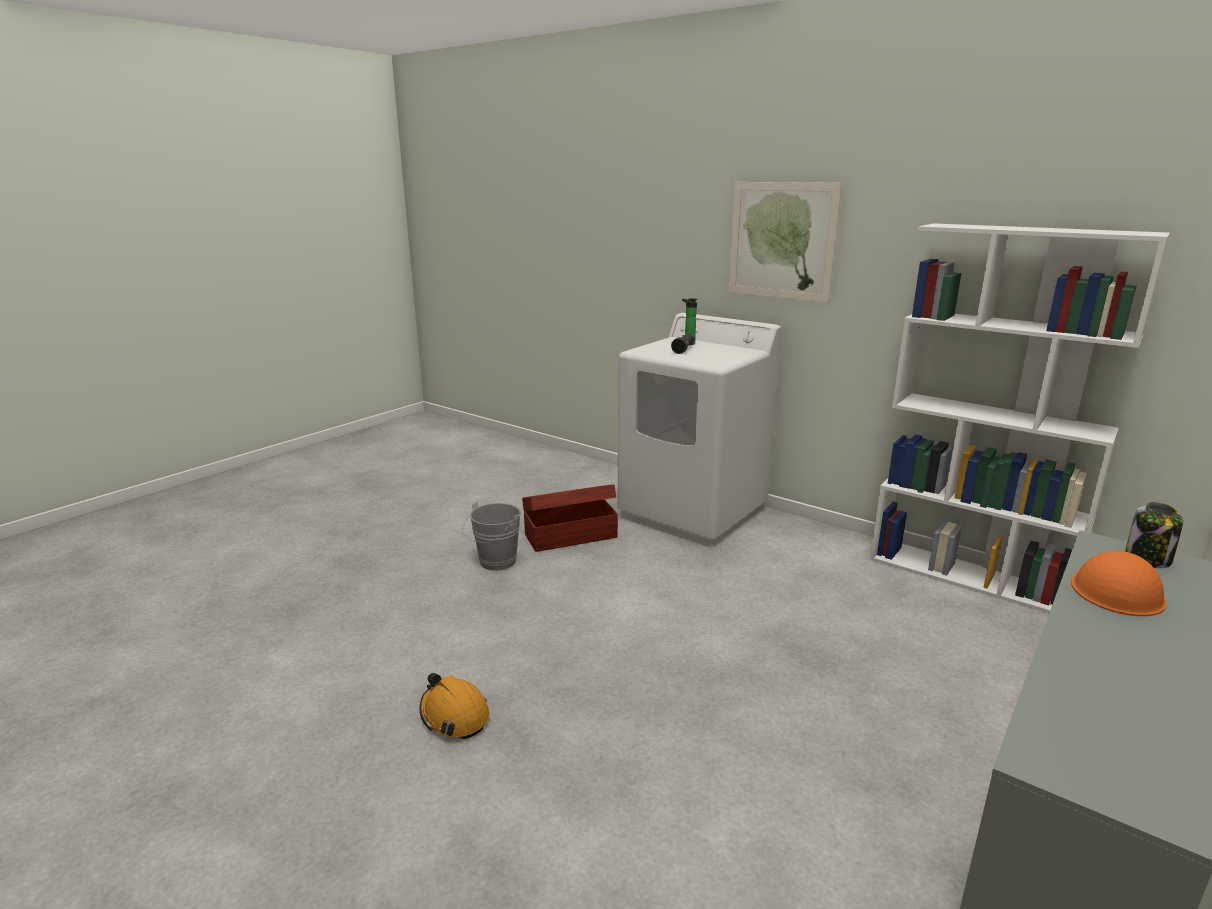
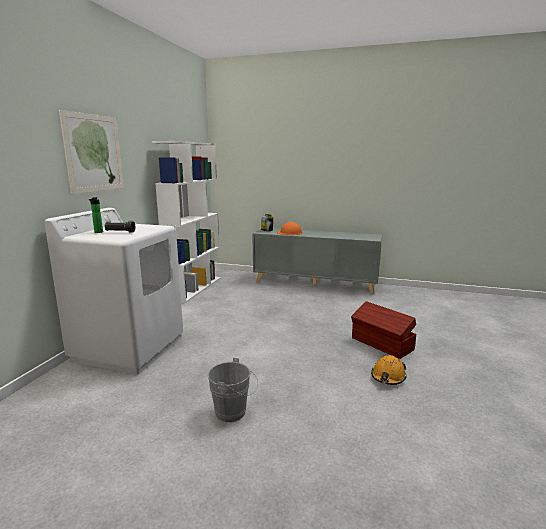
camera: 110 degrees left, 5 degrees down
(569, 535) = (175, 389): brown storage box -> brown storage box (382, 344)

